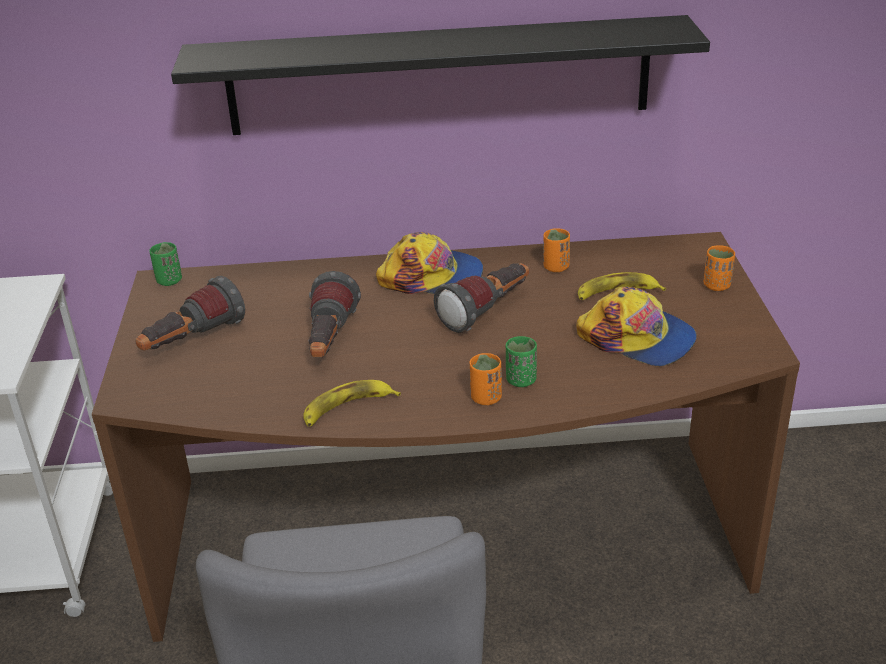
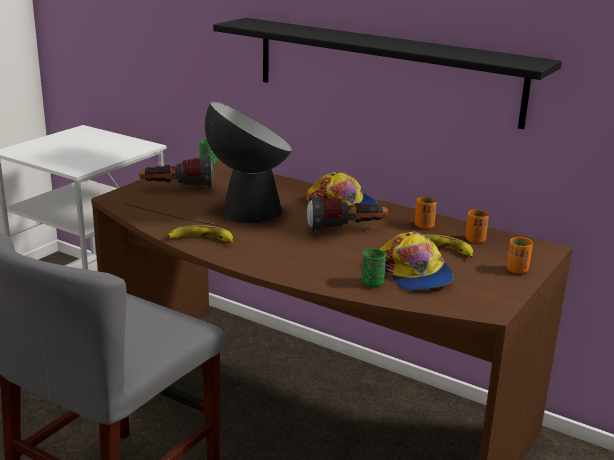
camera: 35 degrees right, 10 degrees down
(329, 342) = (240, 212): flashlight -> table lamp
(486, 398) = (277, 263): orange cup -> orange cup (475, 240)
(521, 380) = (310, 264): green cup -> green cup (372, 283)

